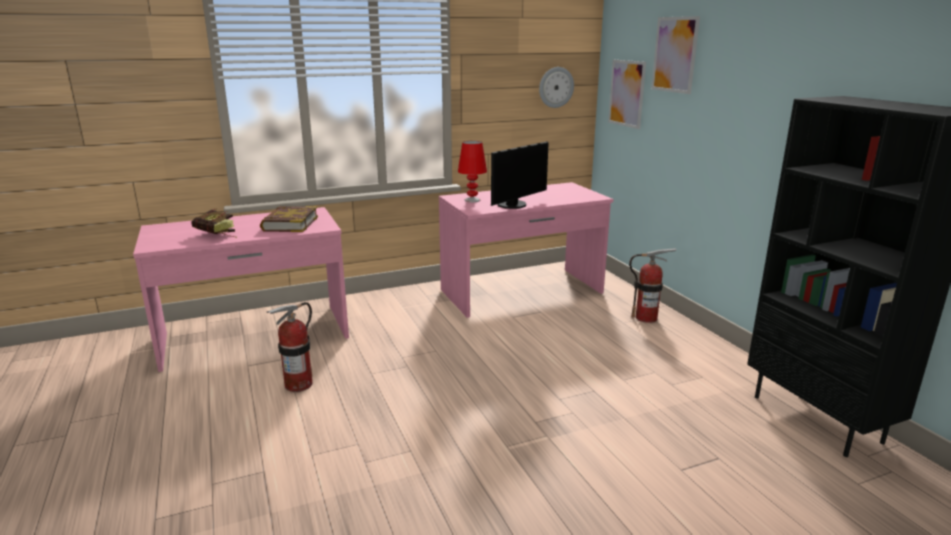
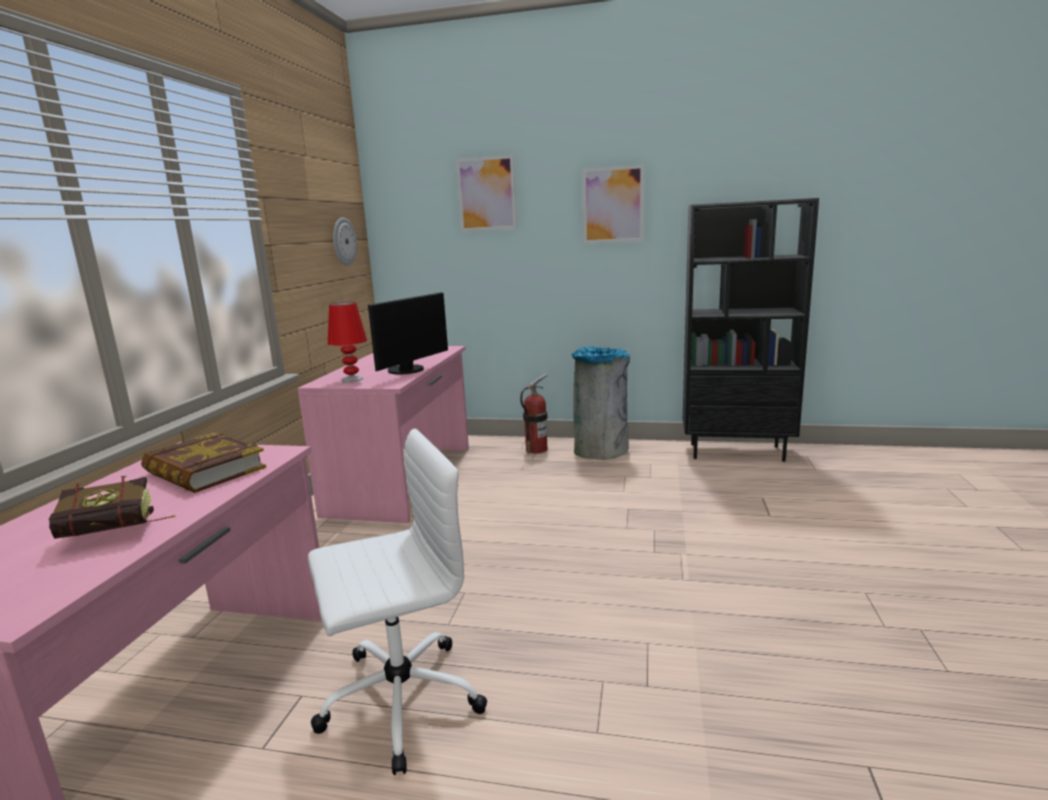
camera: 55 degrees left, 5 degrees down
(298, 384) = (398, 700): fire extinguisher -> white office chair
(514, 205) = (409, 370): monitor -> monitor turned 45 degrees clockwise
(626, 93) = (422, 241): picture -> picture (613, 205)
(690, 346) = (601, 451): none -> grey trash can

